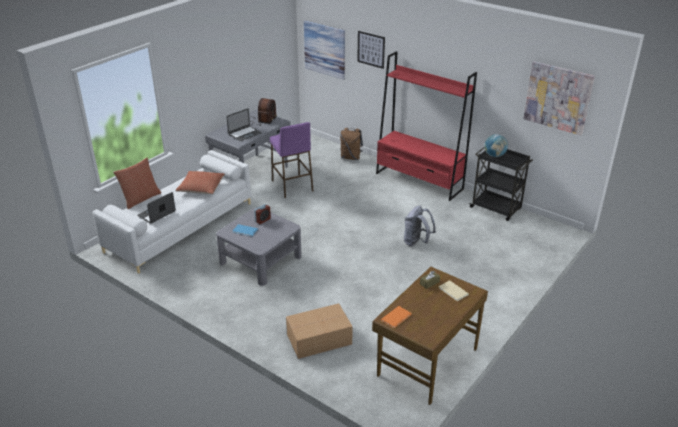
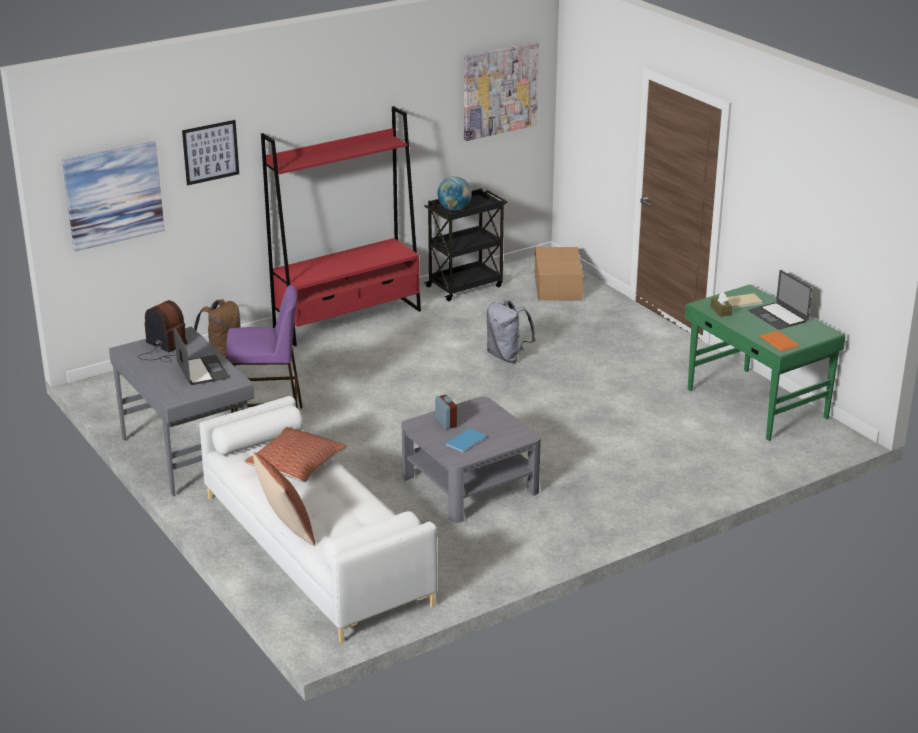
camera: 70 degrees left, 5 degrees down
(156, 214) = (355, 516): laptop -> laptop (778, 316)
(320, 339) = (683, 466): cardboard box -> cardboard box (558, 285)
(426, 362) = (756, 404): brown desk -> green desk

